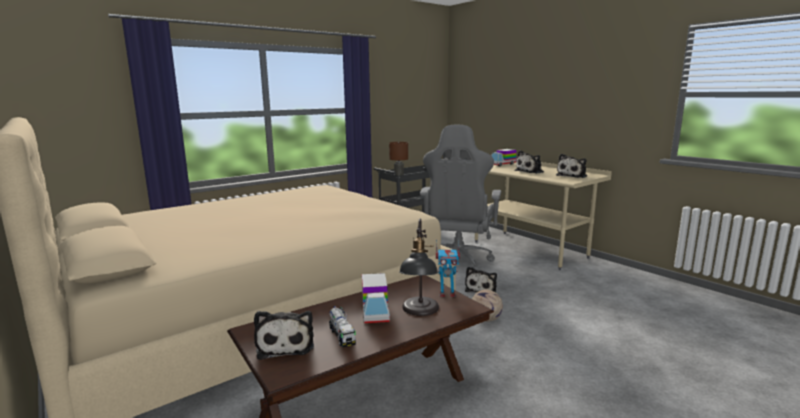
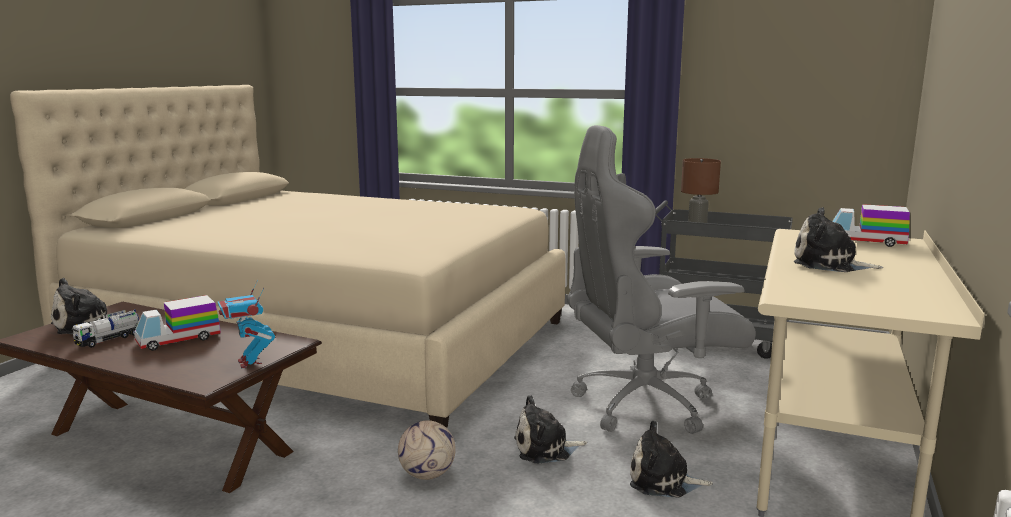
camera: 60 degrees right, 0 degrees up
(420, 315) = (172, 361): grey table lamp -> none
(572, 176) = (862, 295): plush toy -> plush toy (663, 481)

